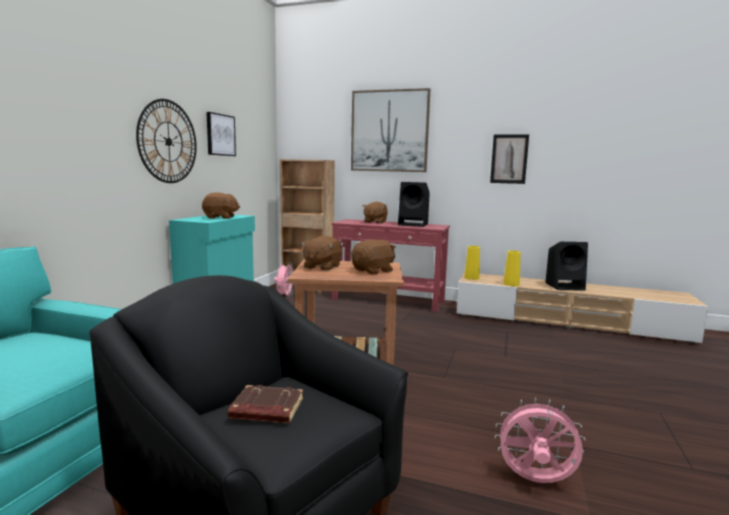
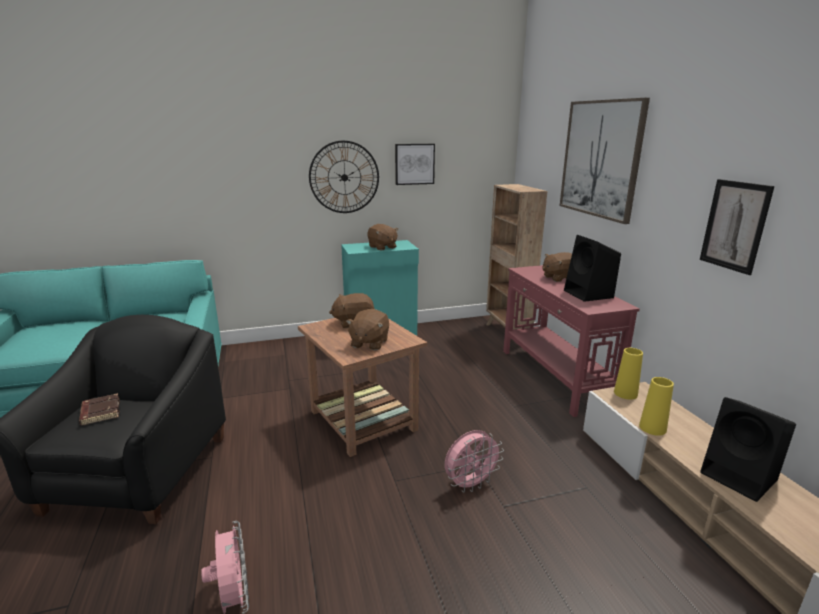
camera: 55 degrees right, 10 degrees up
(285, 297) = (470, 333): pink fan -> pink fan (470, 484)
(373, 271) = (369, 343): brown plush toy -> brown plush toy turned 90 degrees clockwise

